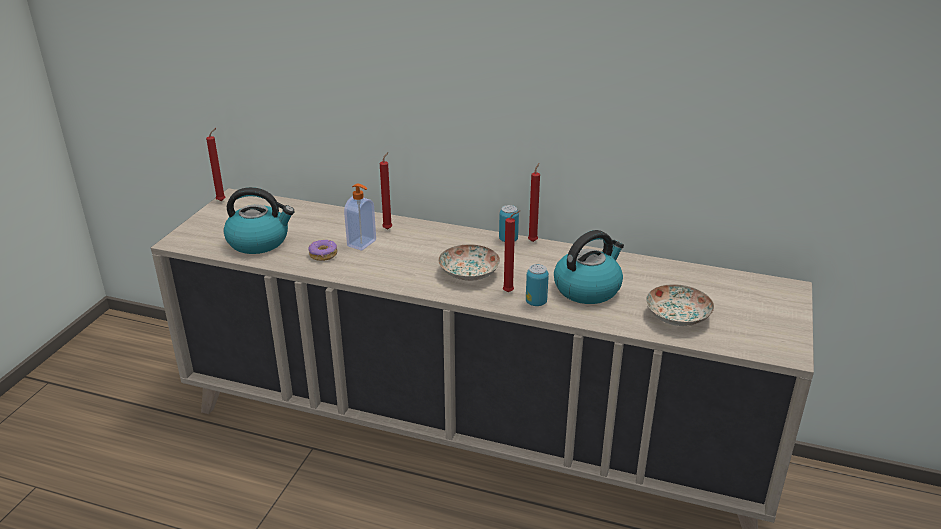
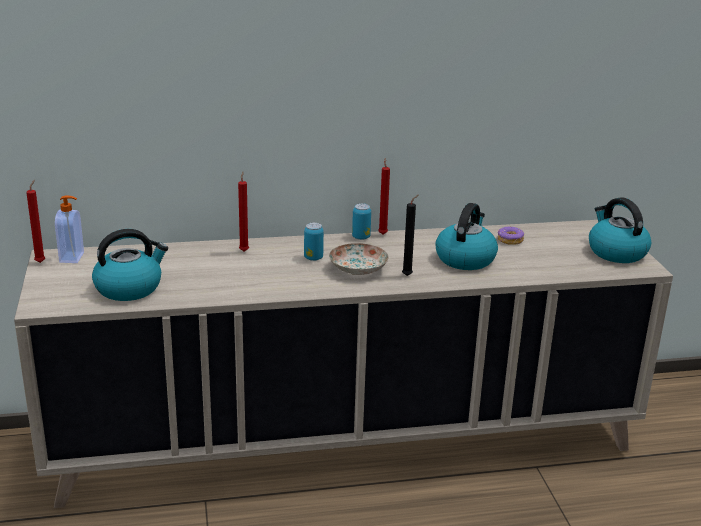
camera: 30 degrees left, 5 degrees down
(323, 255) = (209, 285): donut -> donut (510, 240)
(362, 243) = (235, 267): soap dispenser -> soap dispenser (73, 258)
(510, 292) = (408, 275): red candle -> black candle
(536, 302) = (437, 277): can -> can (313, 258)
(678, 317) = (551, 262): plate -> none
(770, 324) = (616, 252): none -> kettle

